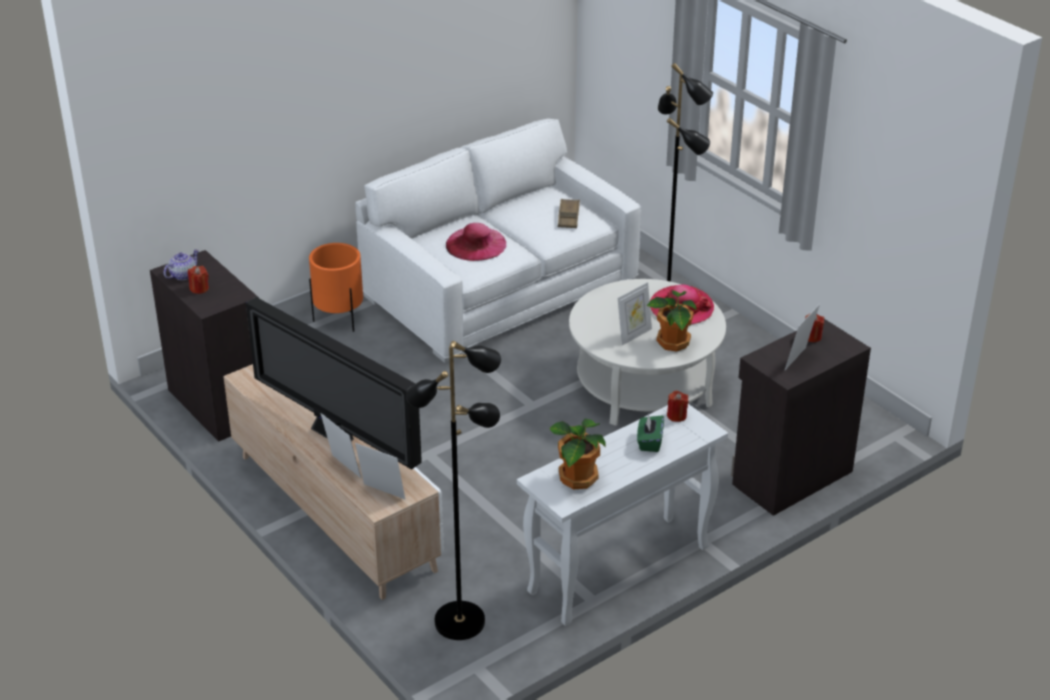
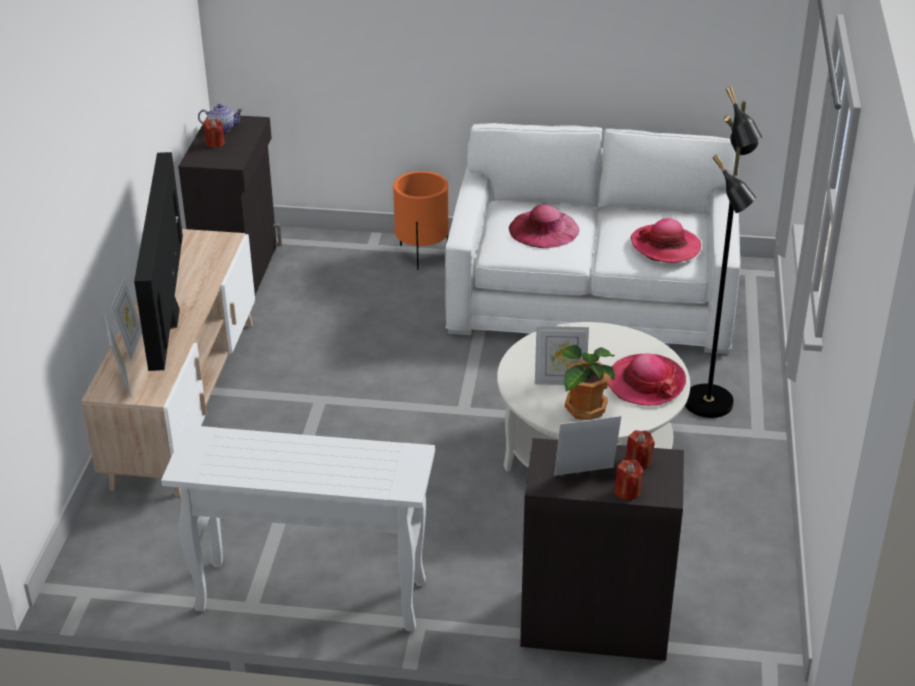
camera: 45 degrees right, 0 degrees up
(460, 620) = (133, 547): black floor lamp -> none
(568, 217) = (665, 246): brown tray -> hat
(576, 479) = (228, 456): potted plant -> none
(649, 442) = (340, 465): green tissue box -> none
(676, 416) = (403, 457): red candle -> red candle (627, 491)

